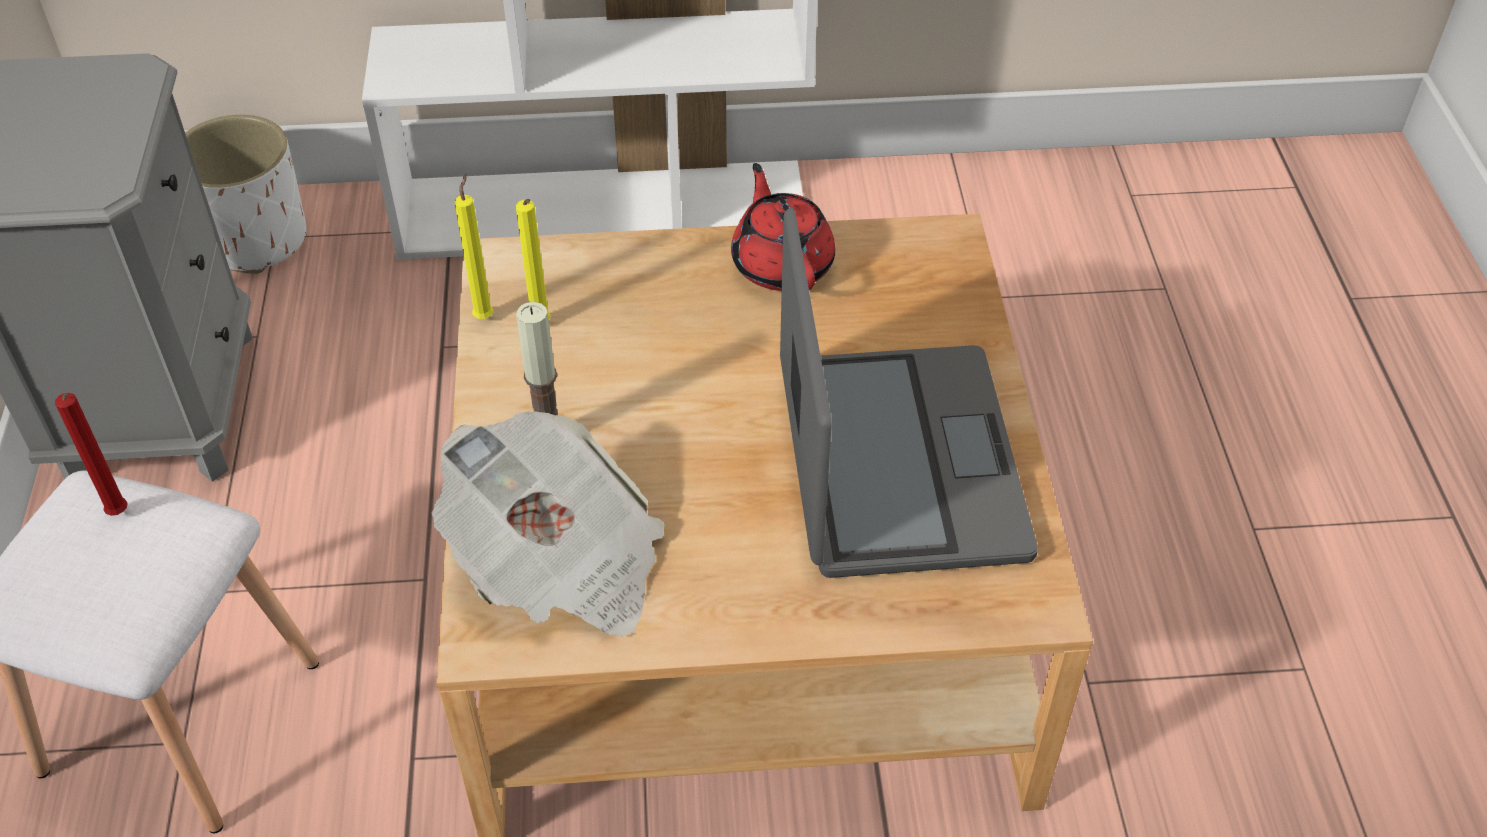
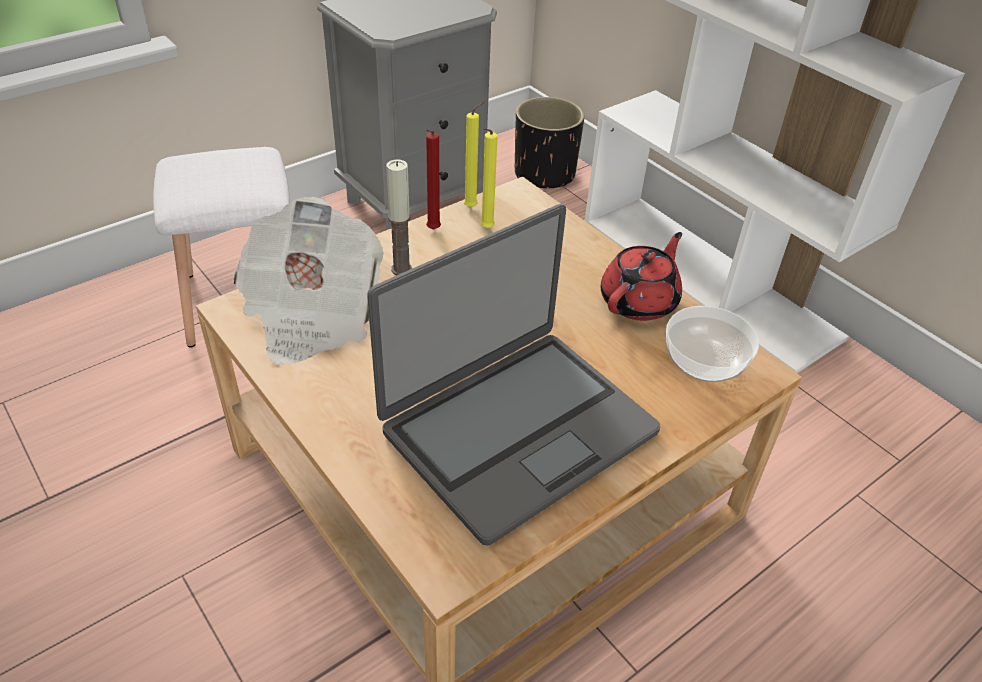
camera: 55 degrees right, 5 degrees down
(119, 515) = (248, 166): red candle -> red candle (432, 230)
(256, 240) = (544, 174): white planter -> black planter
(908, 266) = (706, 361): none -> bowl

